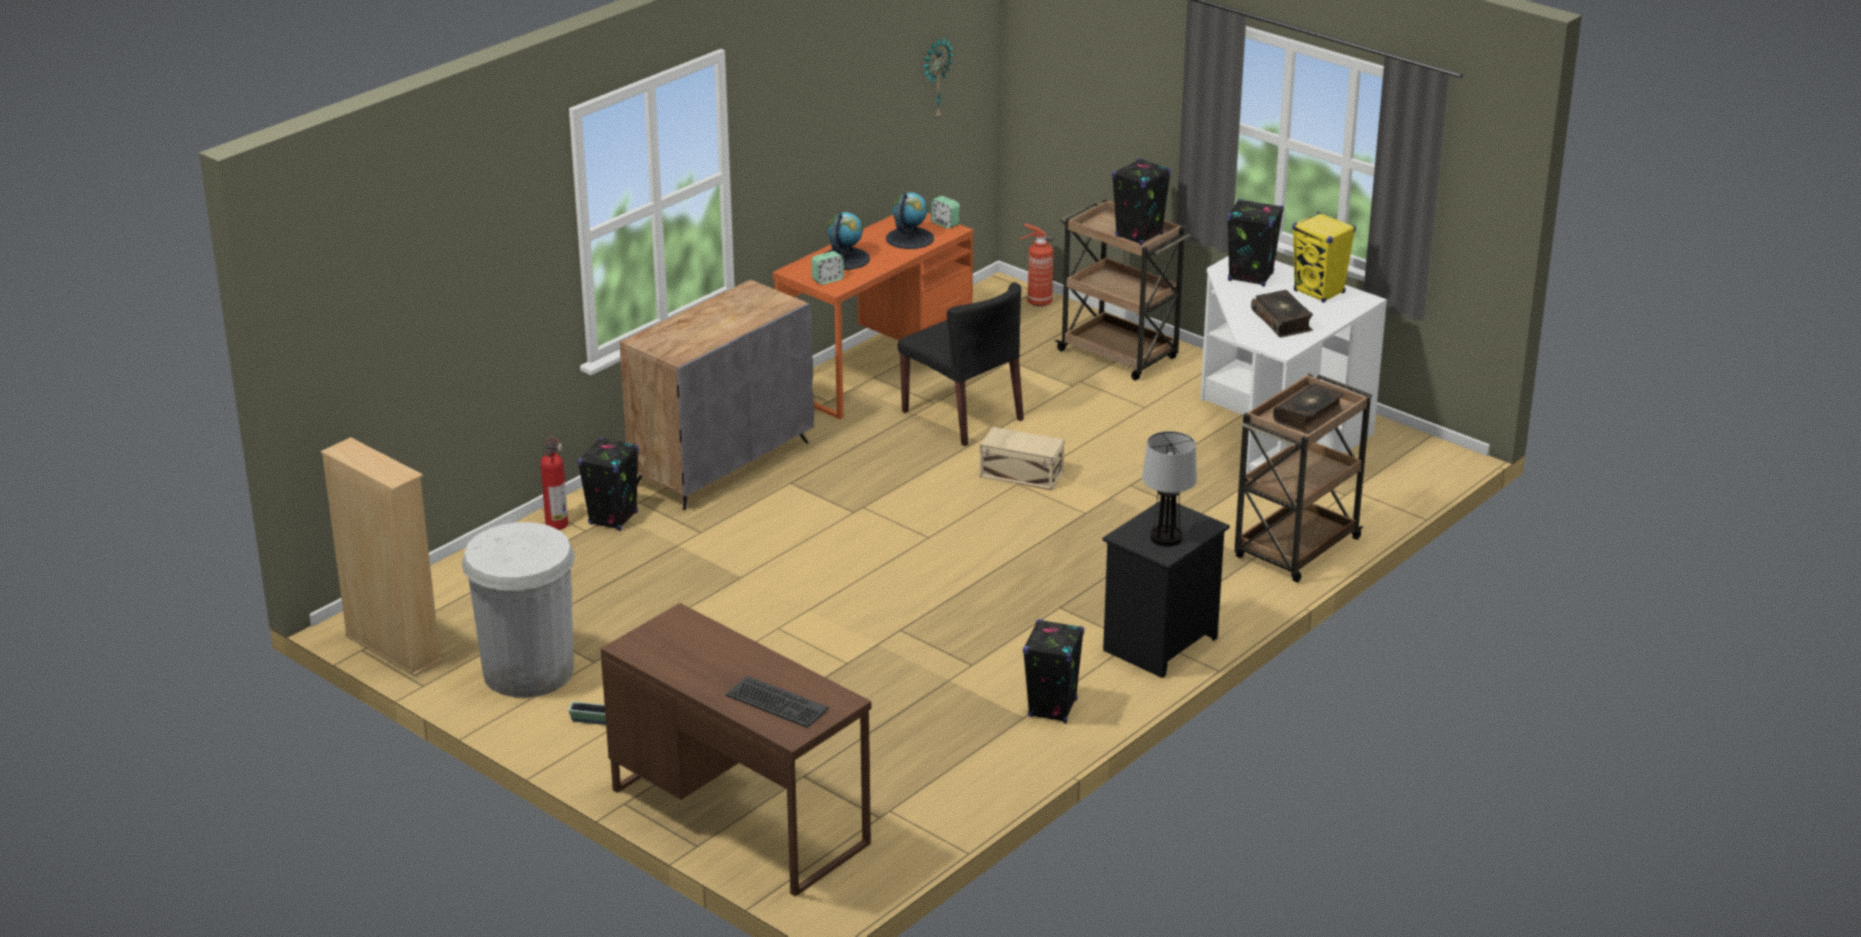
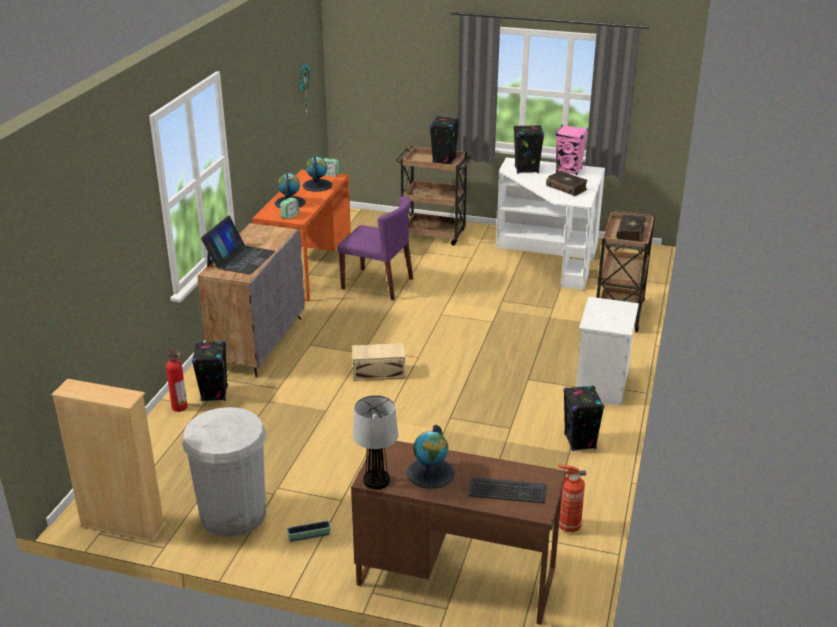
camera: 25 degrees left, 0 degrees up
(693, 330) = (240, 258): none -> laptop
(705, 659) = (430, 473): none -> globe
(963, 416) = (378, 284): black chair -> purple chair
(1020, 474) = (438, 308): beige storage box -> beige storage box (378, 372)
(1037, 302) = (366, 216): fire extinguisher -> fire extinguisher (567, 526)
(1161, 645) = (603, 386): black nightstand -> white nightstand
(1166, 538) = (614, 318): table lamp -> table lamp (377, 480)
(1319, 292) = (569, 170): yellow speaker -> pink speaker

